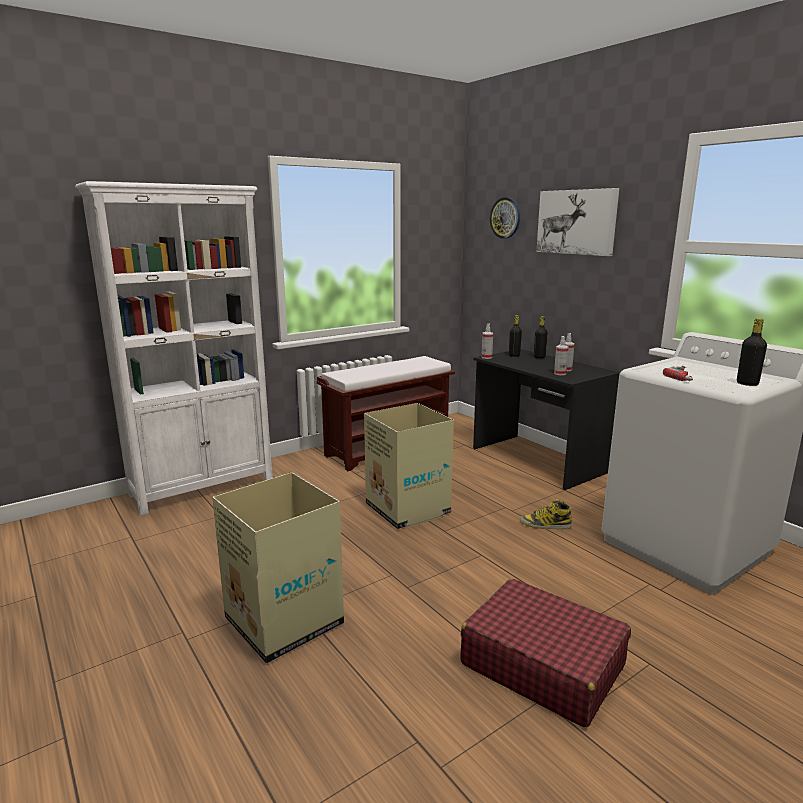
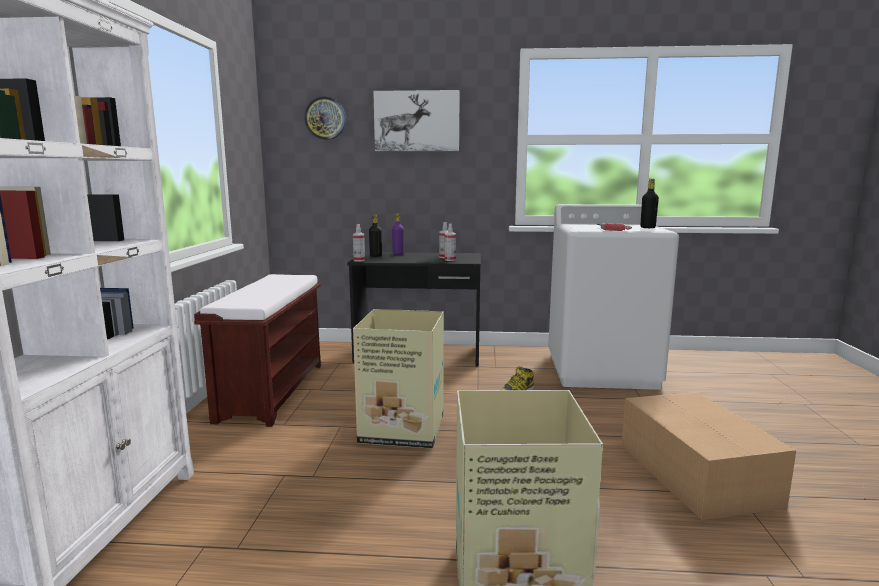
camera: 50 degrees left, 5 degrees down
(539, 357) = (398, 254): black bottle -> purple bottle
(542, 664) = (696, 475): red suitcase -> cardboard box

